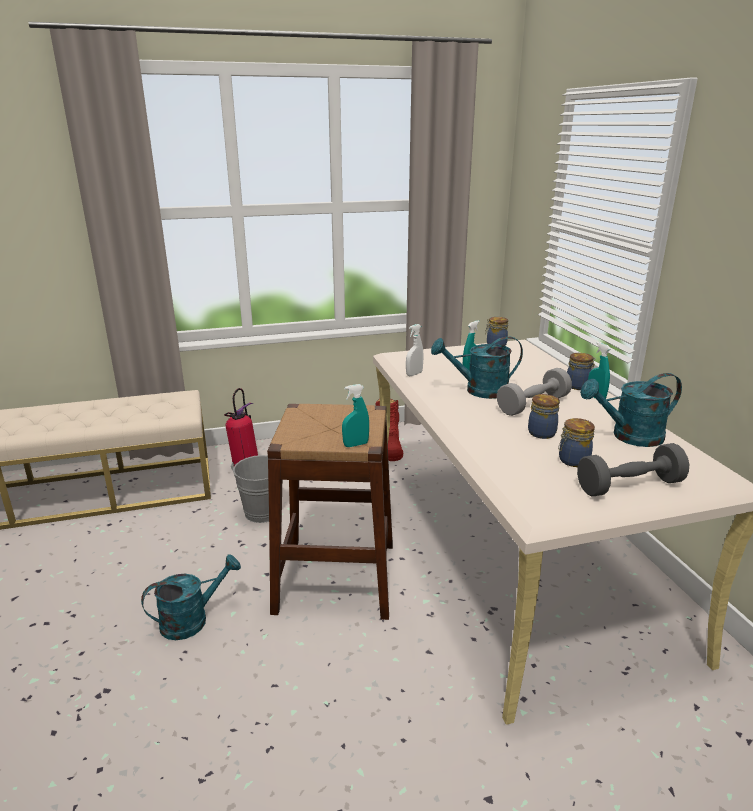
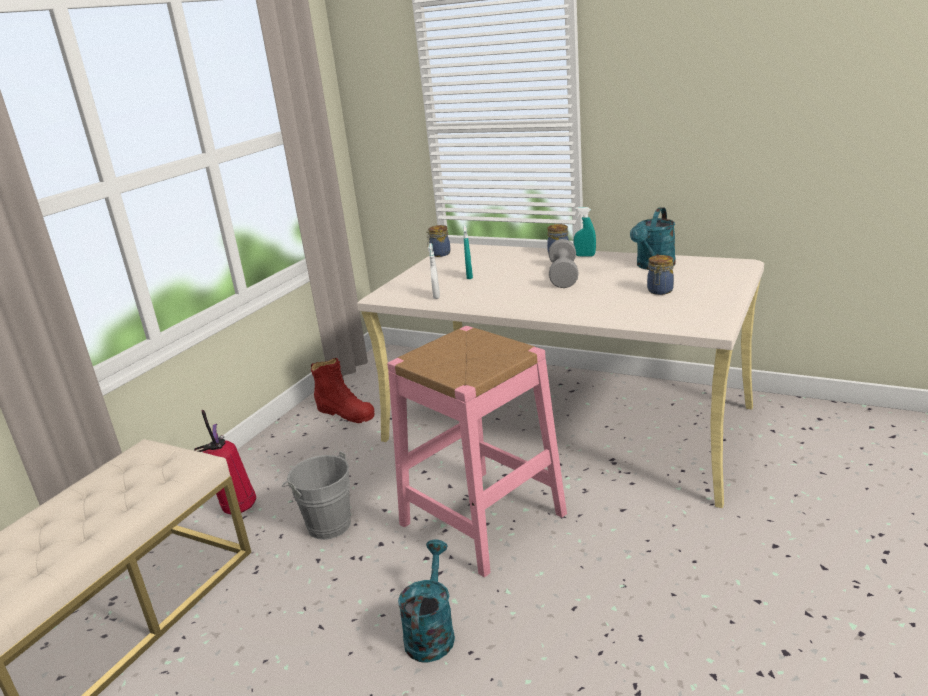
camera: 45 degrees left, 0 degrees up
(335, 576) = (482, 519): brown stool -> pink stool
(356, 444) = (517, 354): turquoise spray bottle -> none
(479, 391) = (510, 284): turquoise watering can -> none
(542, 432) = (608, 286): jar -> none
(629, 486) = (712, 287): grey dumbbell -> none

